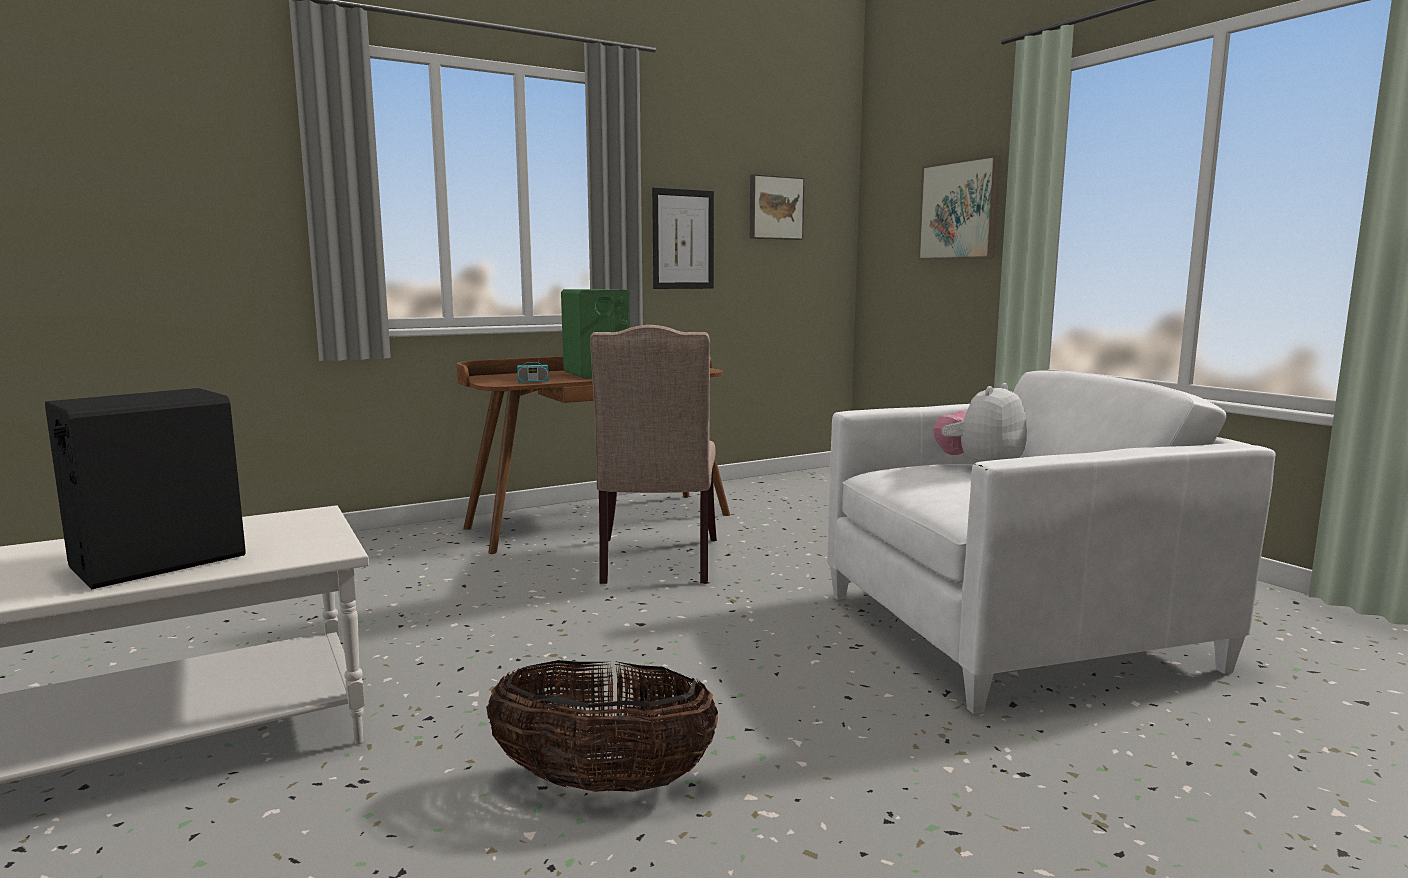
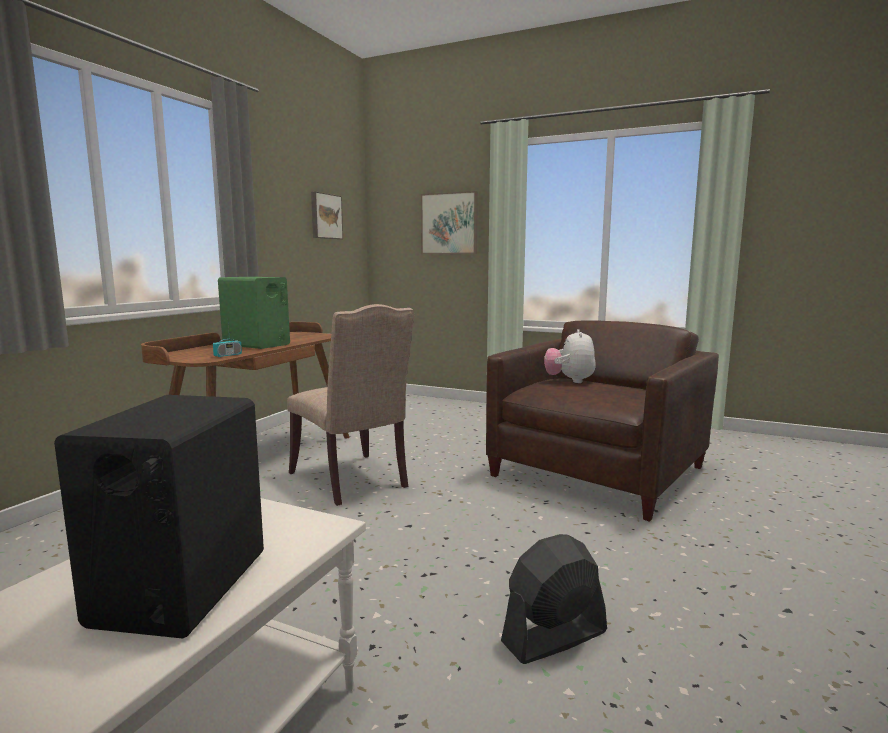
camera: 35 degrees left, 0 degrees up
(603, 783) = (554, 637): basket -> black fan
(683, 239) = (275, 237): picture -> none
(1012, 631) = (598, 472): white armchair -> brown armchair

